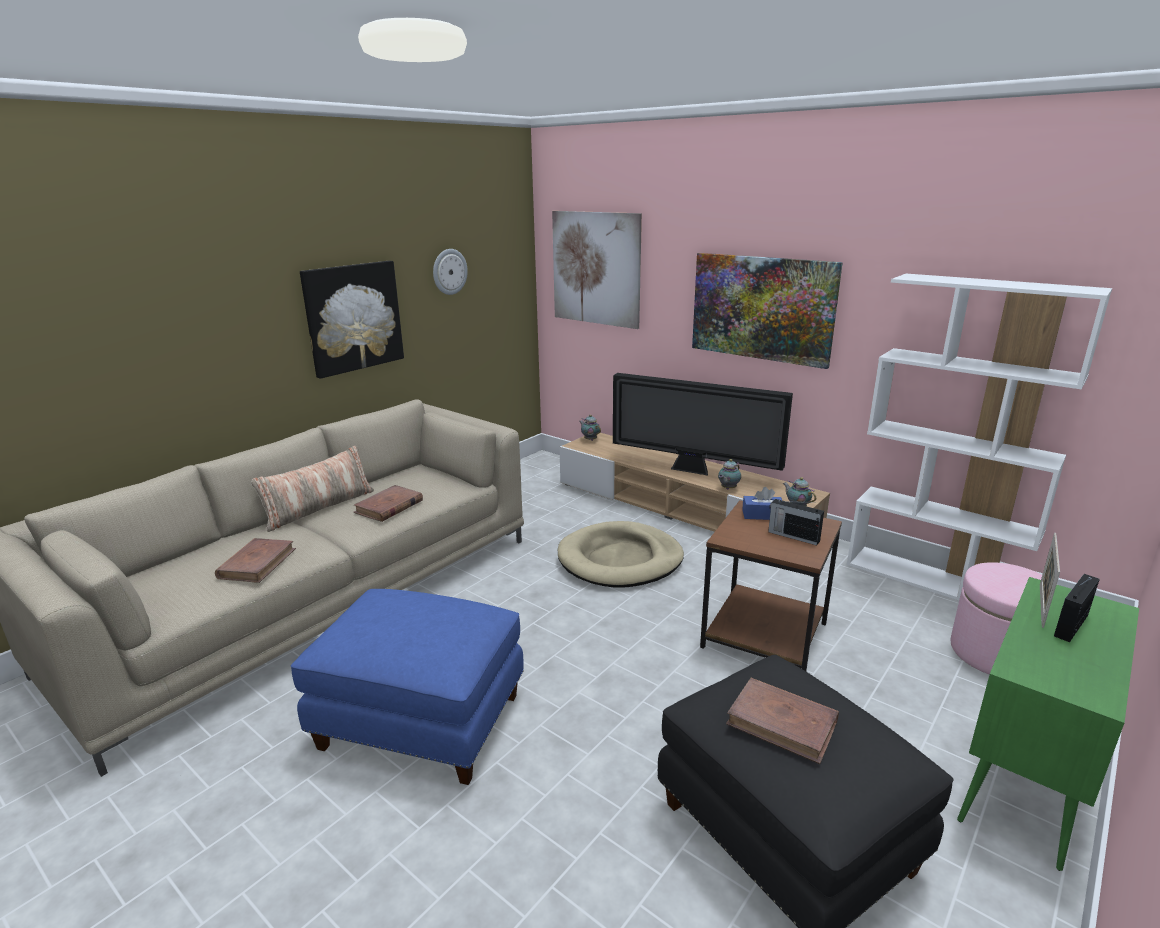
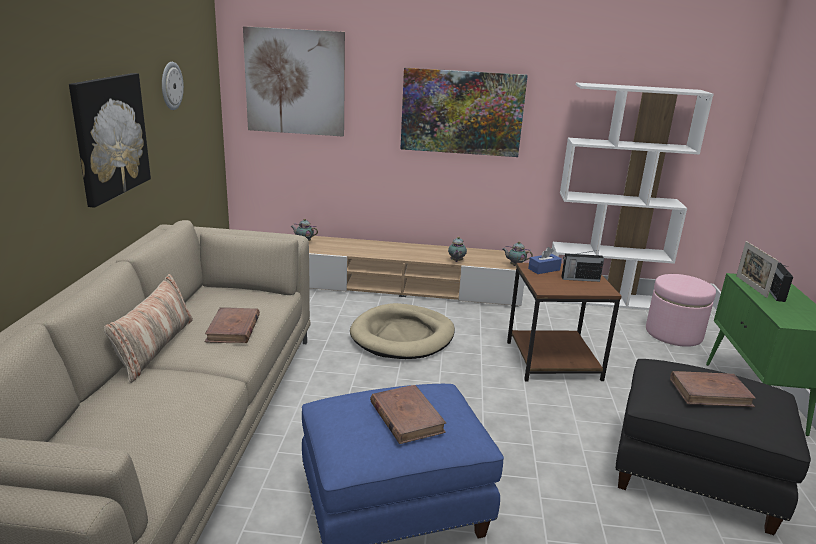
camera: 35 degrees left, 0 degrees up
(257, 563) = (171, 413): brown book -> brown book (406, 417)
(693, 470) = (416, 253): television -> none

